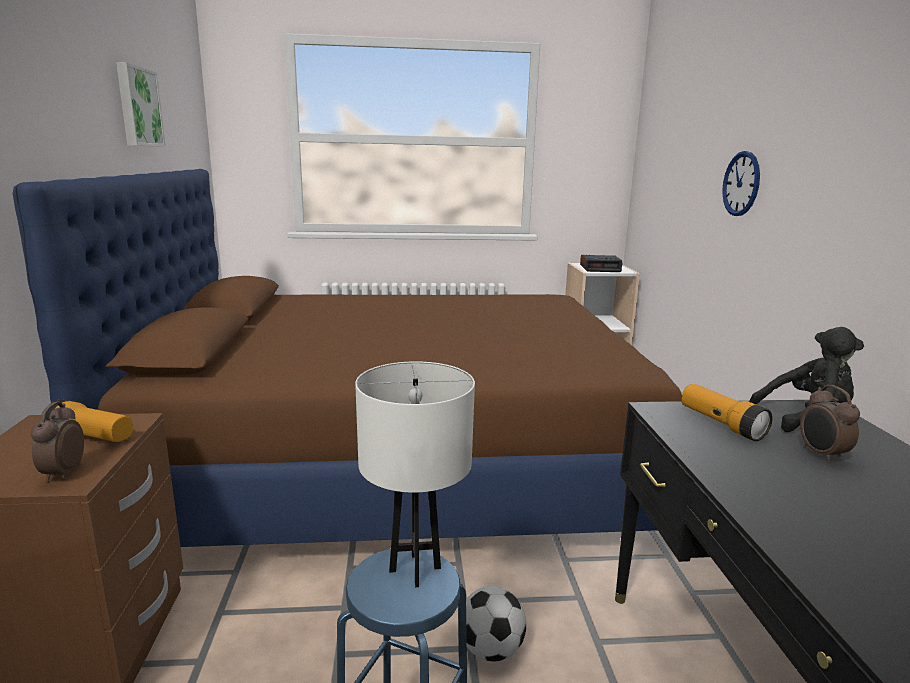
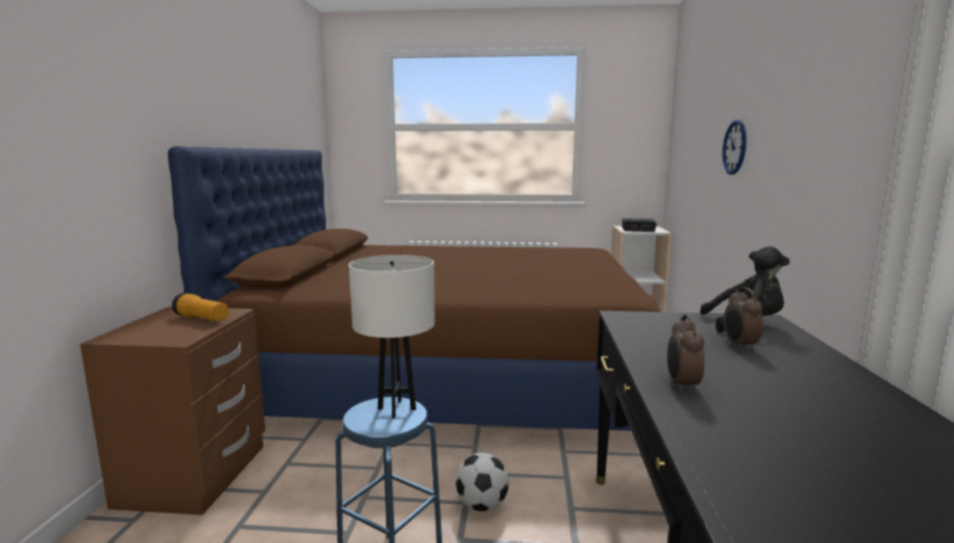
camera: 10 degrees right, 5 degrees down
(62, 474) = (176, 336): alarm clock -> alarm clock (681, 386)
(138, 107) = (269, 104): picture -> none
(721, 424) = (667, 325): flashlight -> none

